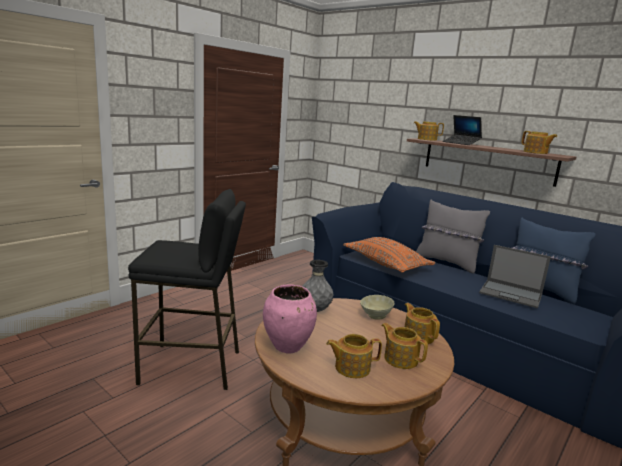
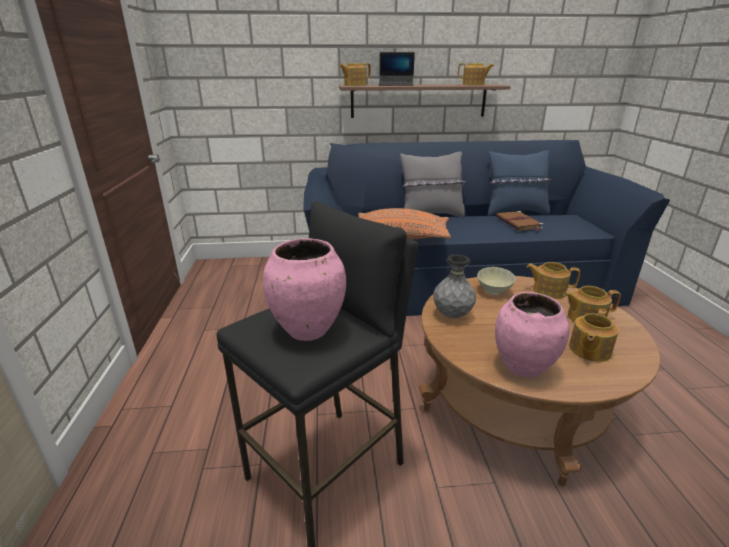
camera: 45 degrees left, 10 degrees up
(176, 251) = (307, 330): none -> pink vase
(511, 294) = (519, 223): laptop -> brown book

